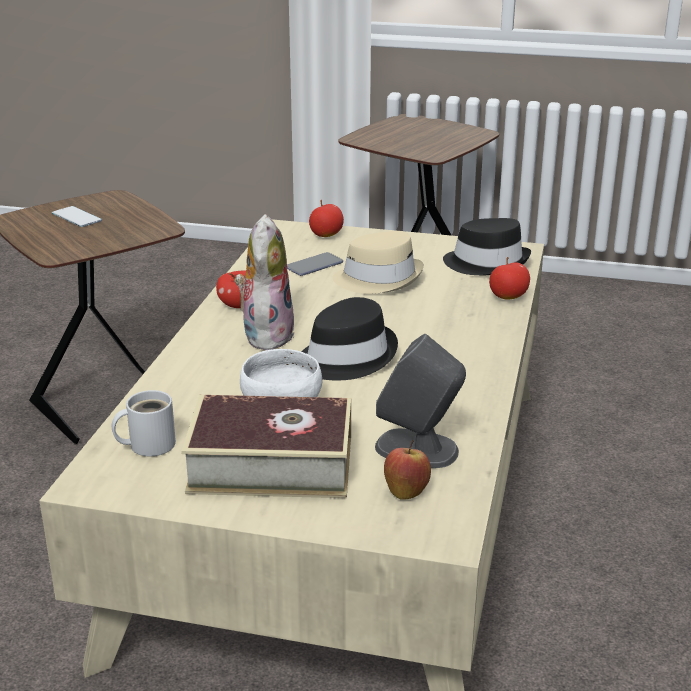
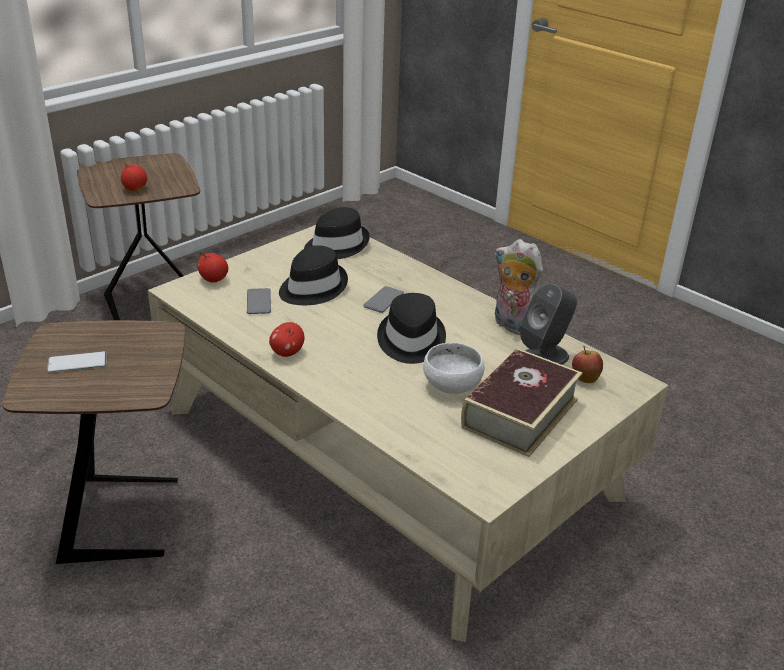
camera: 60 degrees left, 5 degrees up
(148, 444) = (454, 454): white mug -> none
(266, 334) = (344, 357): plush toy -> plush toy (512, 326)
(379, 279) = (312, 288): beige hat -> black hat
(408, 319) = (383, 300): none -> phone
(508, 297) = (392, 258): apple -> apple (135, 189)

